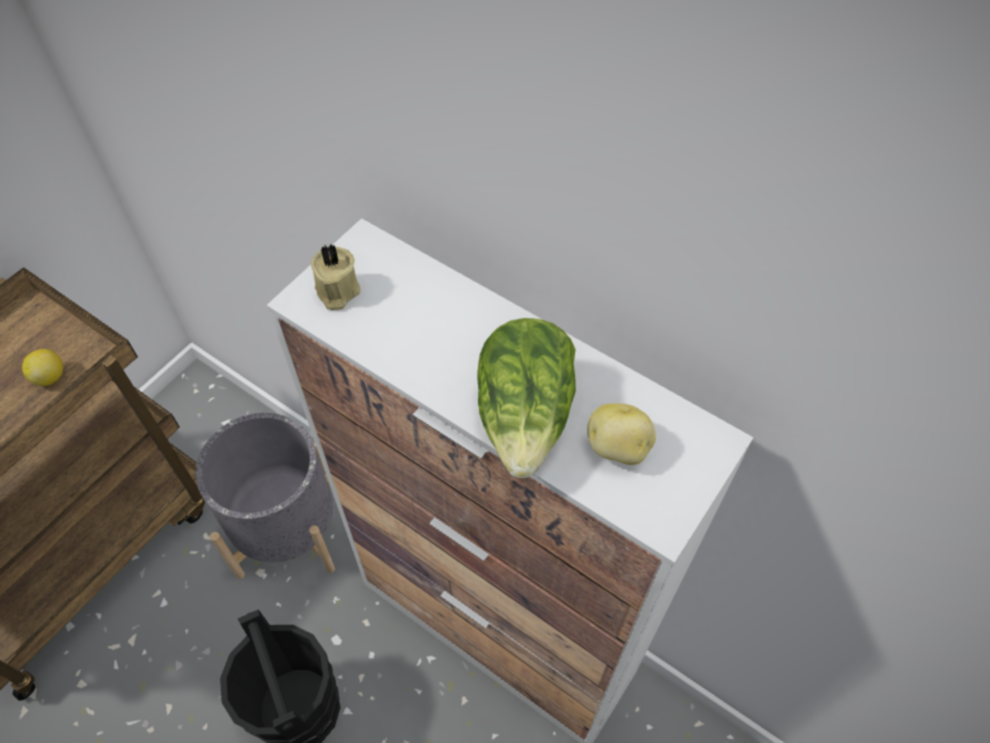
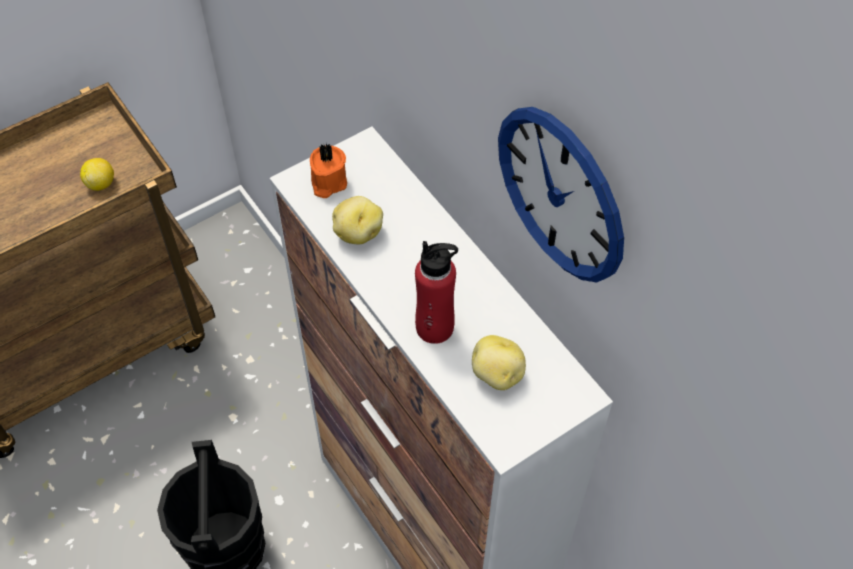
camera: 20 degrees right, 0 degrees up
(288, 530) = (270, 387): grey planter -> none
(336, 291) = (327, 182): beige candle -> orange candle
(393, 337) = (357, 232): none -> potato
(526, 416) = (435, 327): lettuce -> red bottle
(657, 213) = (560, 194): none -> wall clock

